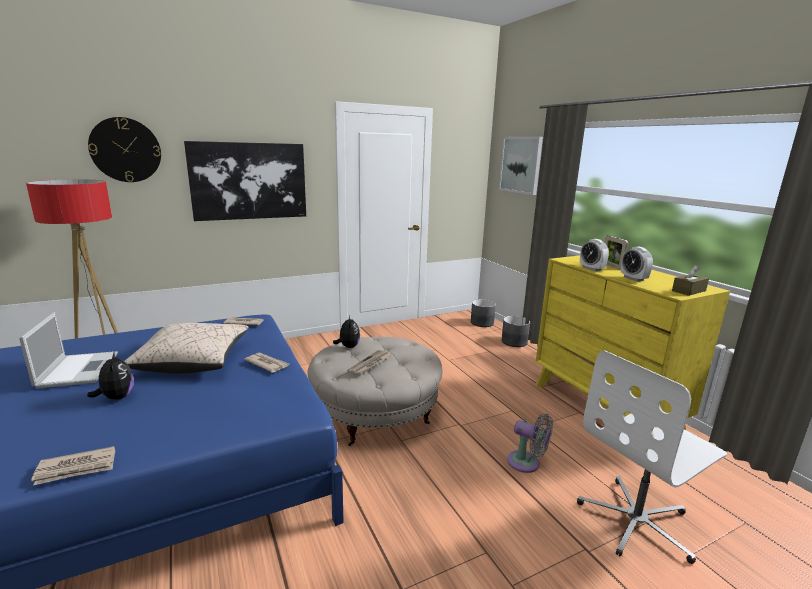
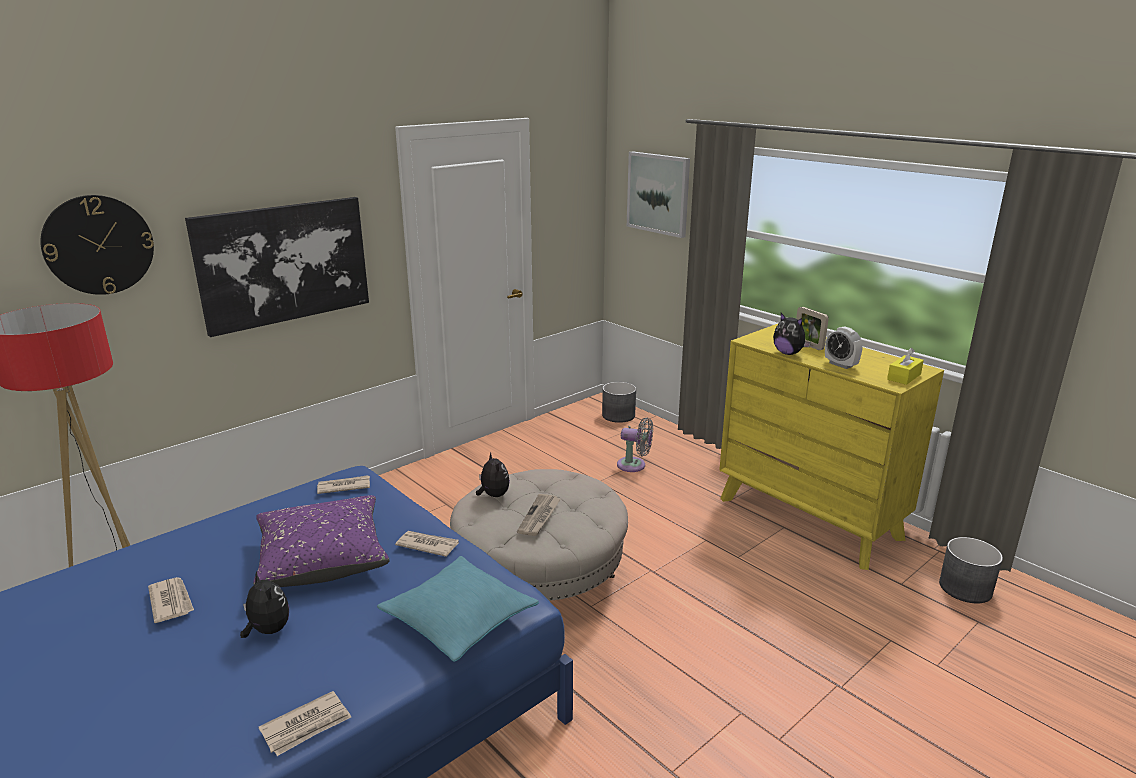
camera: 15 degrees left, 5 degrees up
(78, 369) = (171, 601): laptop -> newspaper
(194, 361) = (323, 558): beige pillow -> purple pillow
(248, 415) = (459, 619): none -> turquoise pillow
(514, 342) = (672, 440): grey planter -> grey planter (966, 588)
(527, 463) = (747, 604): grey fan -> grey fan (634, 465)
(591, 269) = (788, 353): alarm clock -> plush toy
(637, 521) = (878, 644): white office chair -> none
(688, 291) = (904, 377): brown tissue box -> yellow tissue box

